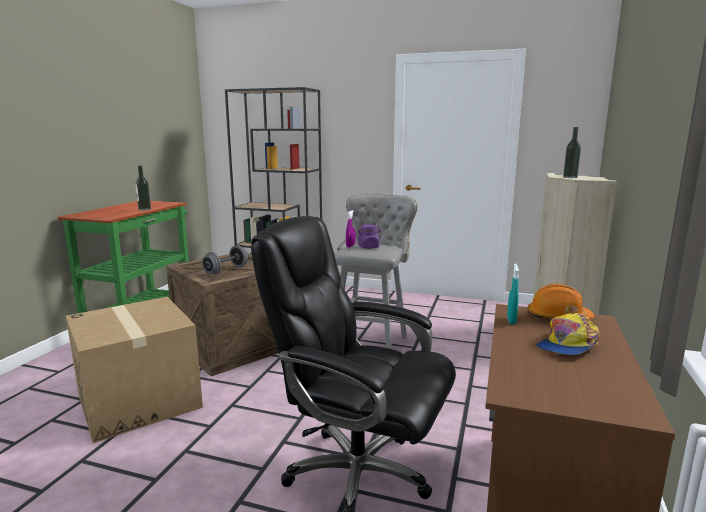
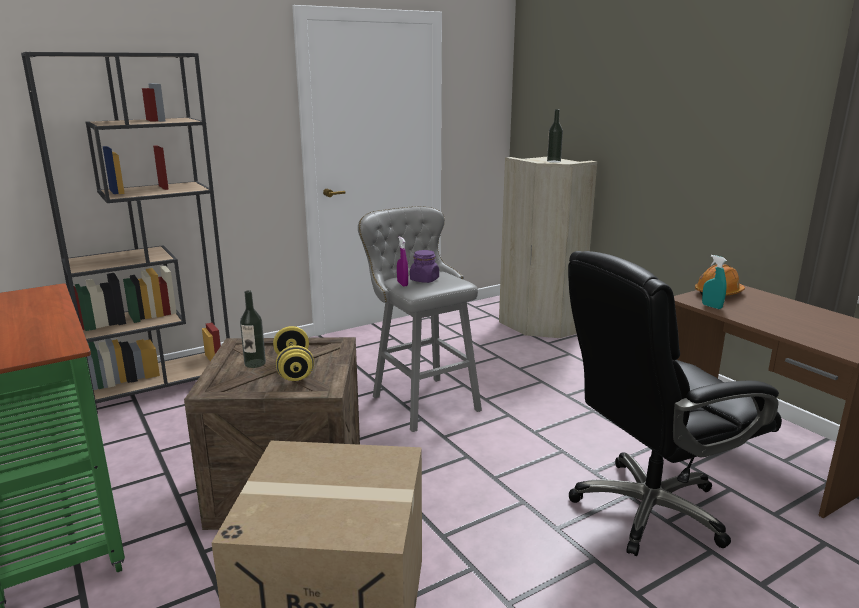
camera: 50 degrees left, 5 degrees up
(144, 209) = (51, 315): bottle -> bottle (255, 363)
(226, 270) = (294, 369): grey dumbbell -> yellow dumbbell
(567, 345) = (775, 310): cap -> none

